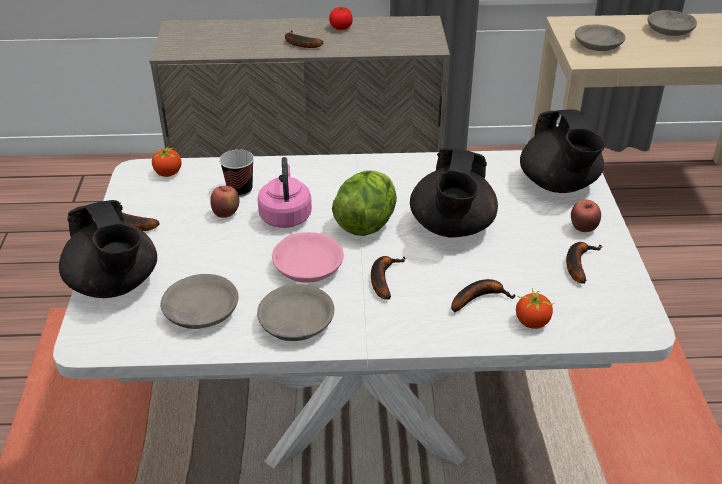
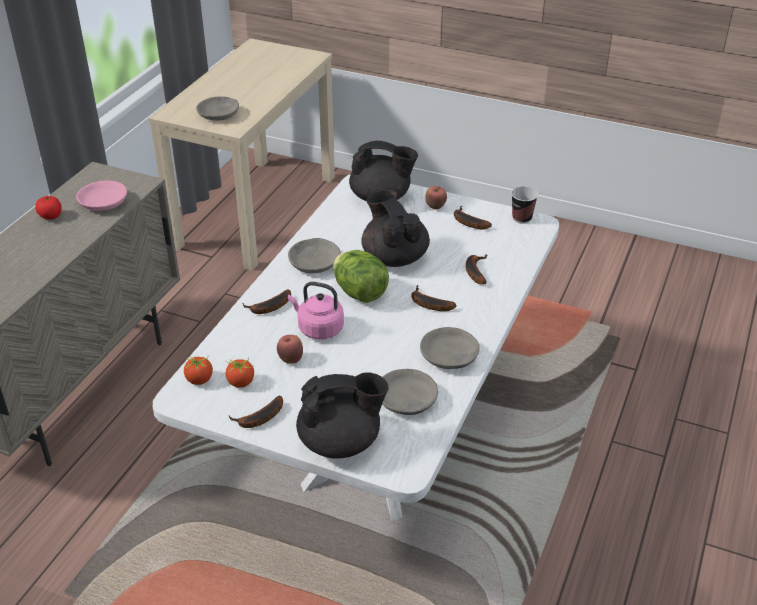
camera: 65 degrees left, 0 degrees up
(240, 190) = (262, 344): cup -> cup (522, 218)
(299, 44) = (53, 247): banana -> banana (269, 308)
(307, 266) = (390, 334): pink bowl -> pink bowl (102, 203)
(452, 228) = (394, 257): black teapot -> black teapot turned 150 degrees counterclockwise
(532, 322) = (510, 259): tomato -> tomato (241, 382)
(670, 30) = (231, 80): grey bowl -> grey bowl (314, 263)

